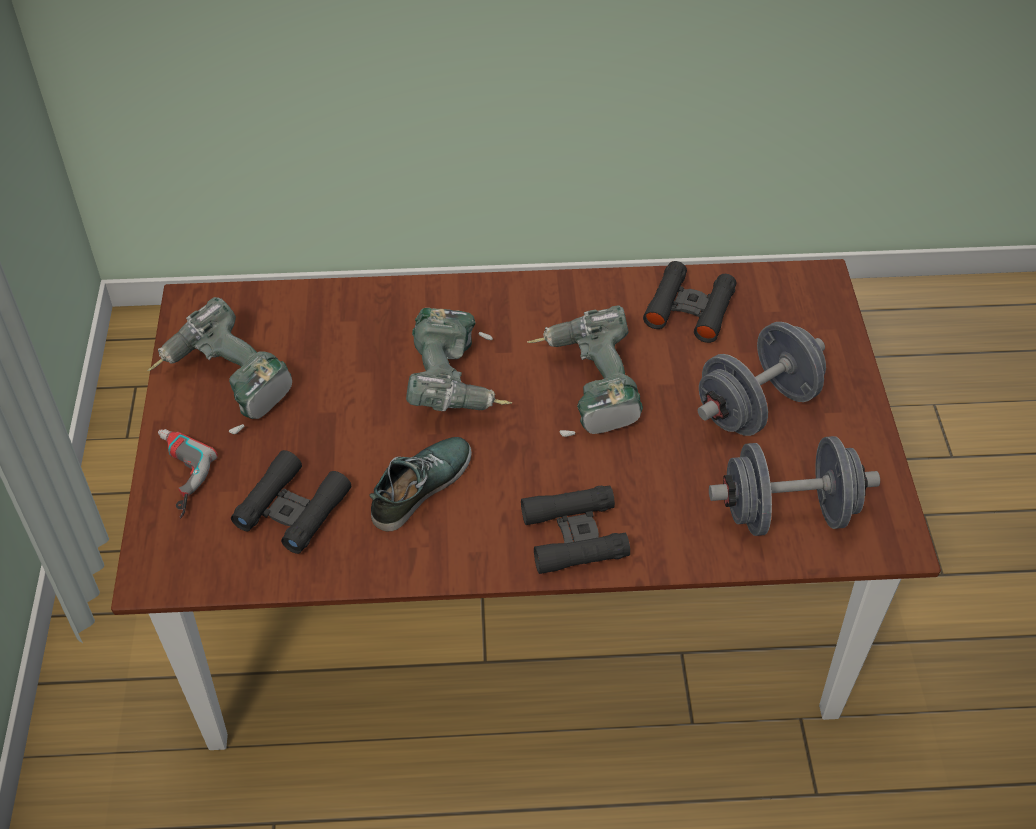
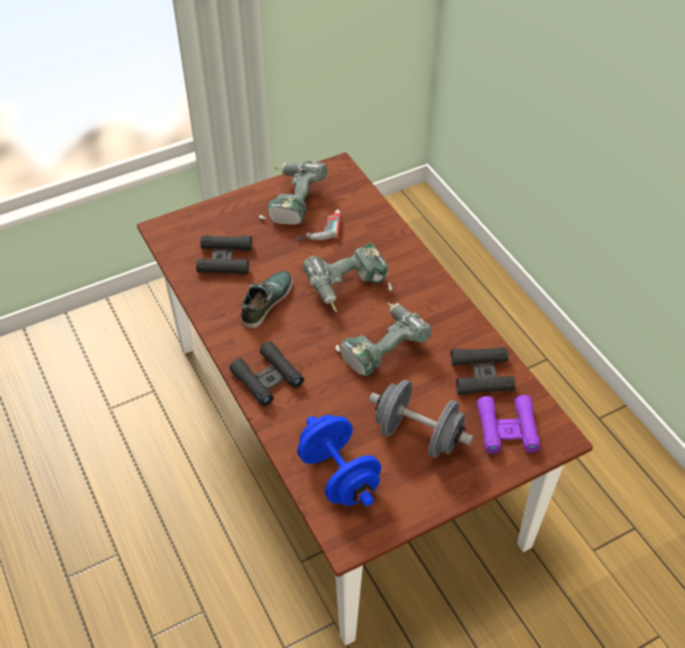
camera: 65 degrees right, 0 degrees up
(173, 476) = (222, 209): power drill -> power drill (317, 229)
(420, 487) = (266, 302): shoe -> shoe turned 75 degrees counterclockwise
(786, 320) = (507, 429): none -> purple binoculars
(787, 513) = (339, 476): grey dumbbell -> blue dumbbell

